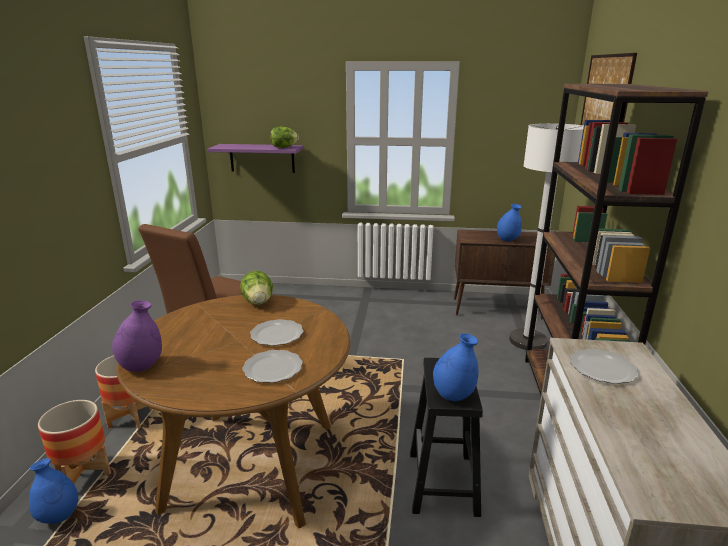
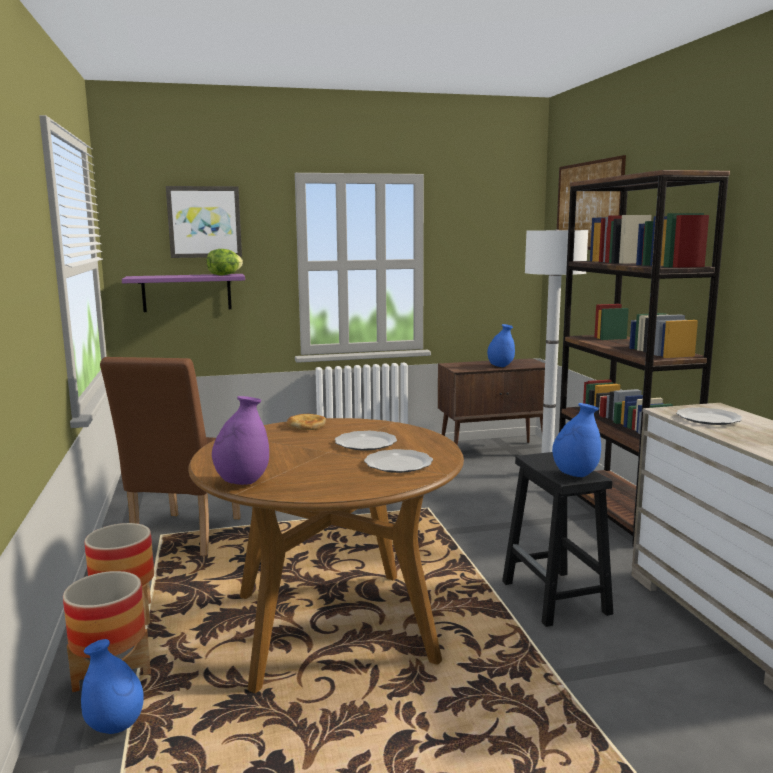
camera: 20 degrees left, 10 degrees down
(258, 302) = (306, 425): lettuce -> bread
(274, 103) = (204, 222): none -> picture

